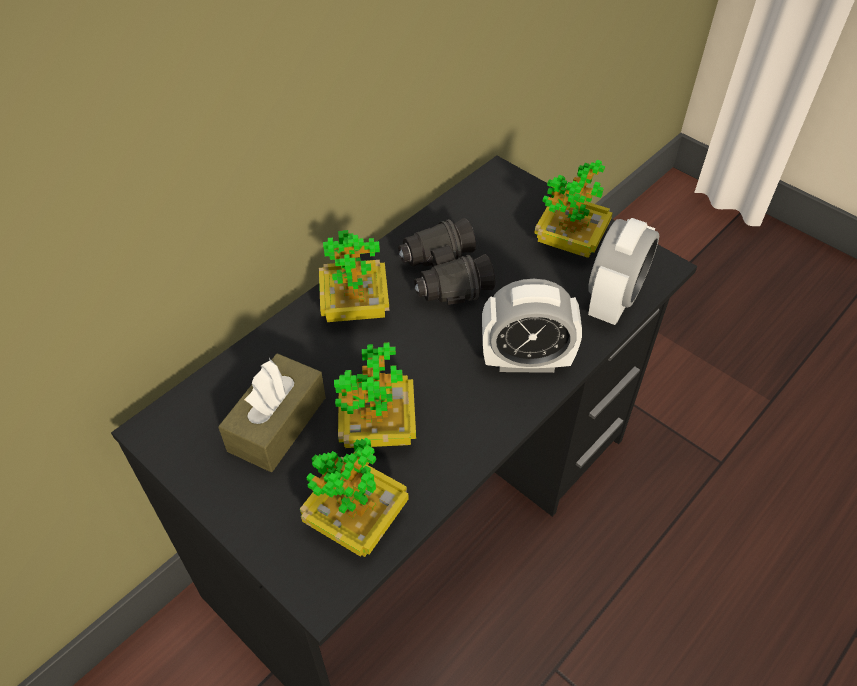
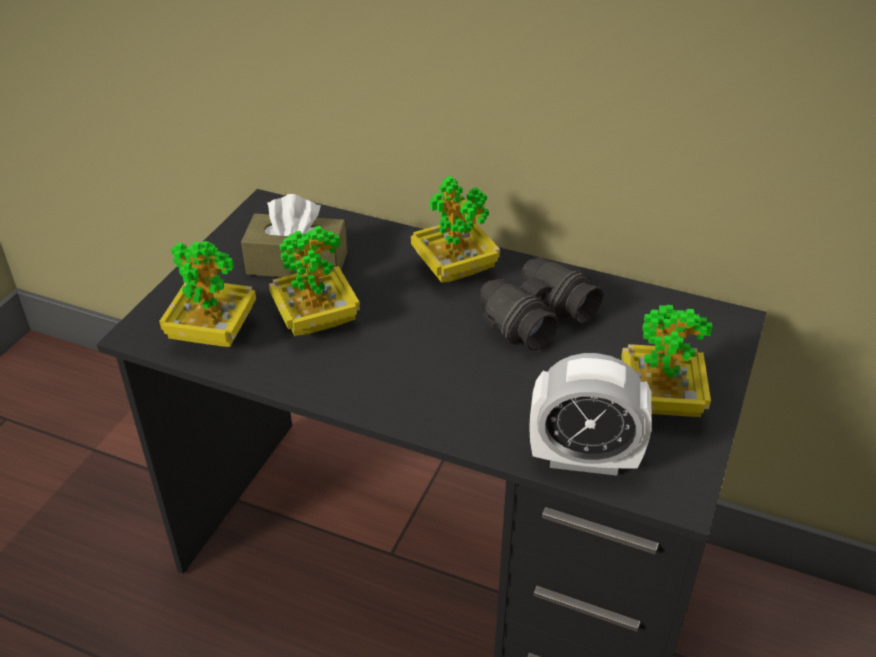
camera: 70 degrees right, 10 degrees down
(526, 361) = (448, 402): alarm clock -> none

